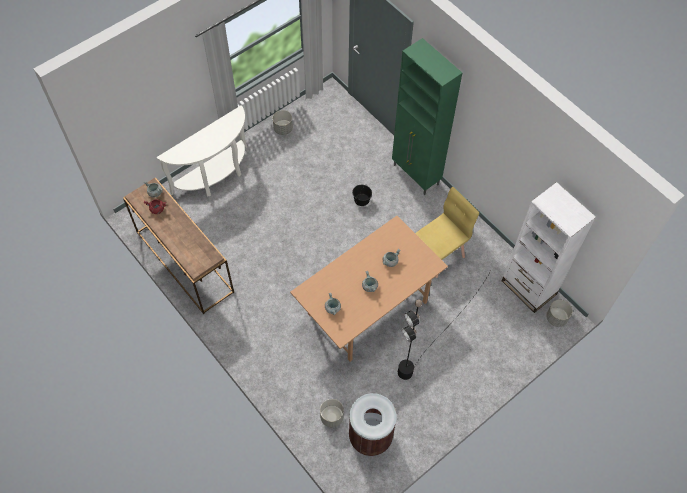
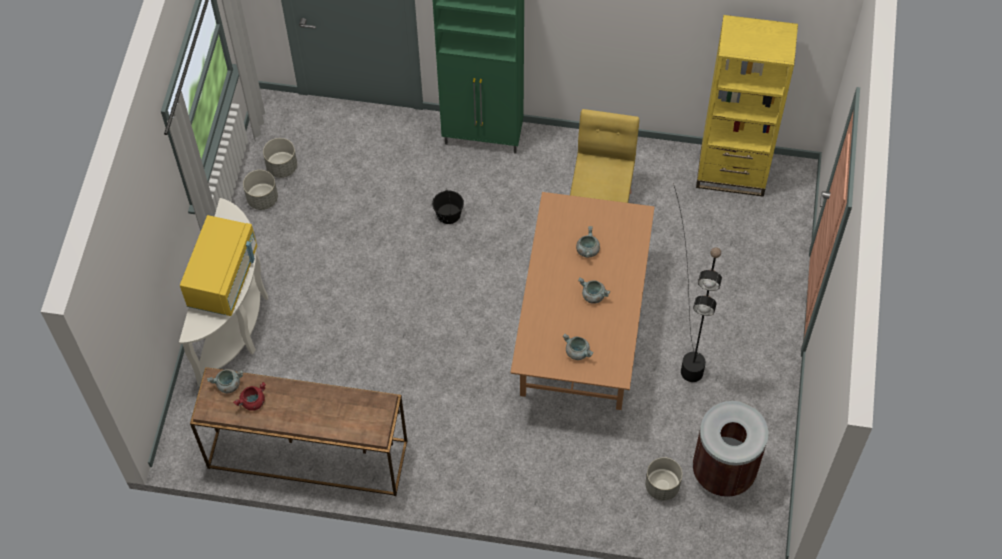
camera: 40 degrees left, 0 degrees up
(205, 143) = (223, 278): none -> yellow microwave
(528, 288) = (731, 173): white bookcase -> yellow bookcase
(556, 318) = (791, 184): grey planter -> grey planter (282, 167)

